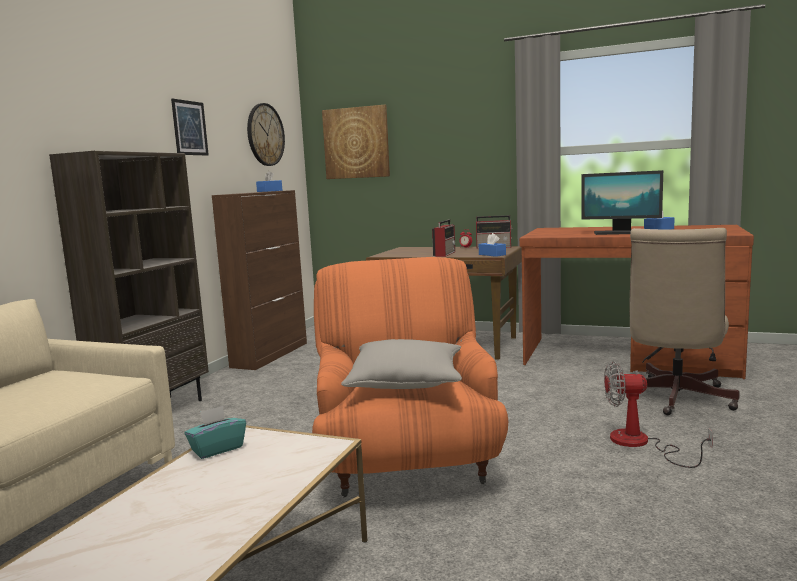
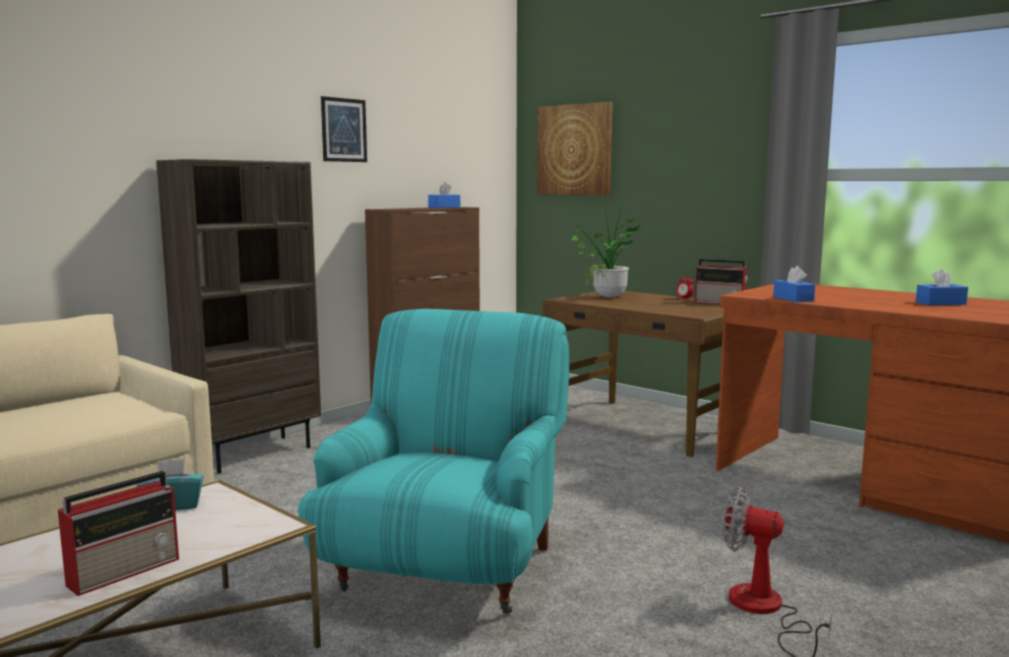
camera: 20 degrees right, 0 degrees up
(265, 135) = (455, 137): wall clock -> none
(406, 382) = (423, 467): grey pillow -> none
(406, 464) = (446, 569): orange armchair -> turquoise armchair
(411, 252) = (607, 298): none -> potted plant
(445, 254) = (640, 306): radio -> radio (126, 570)
(492, 255) = (695, 314): blue tissue box -> blue tissue box (793, 299)
(620, 233) = (870, 303): monitor -> none
(674, 399) = (883, 558): beige office chair -> none

